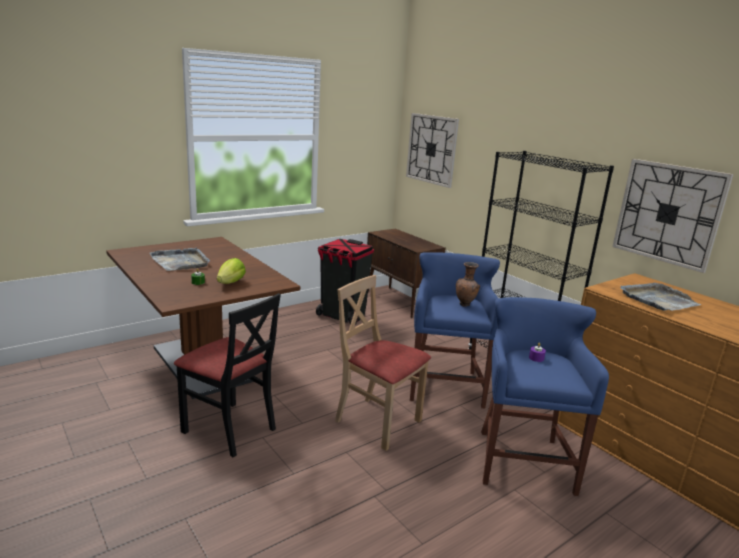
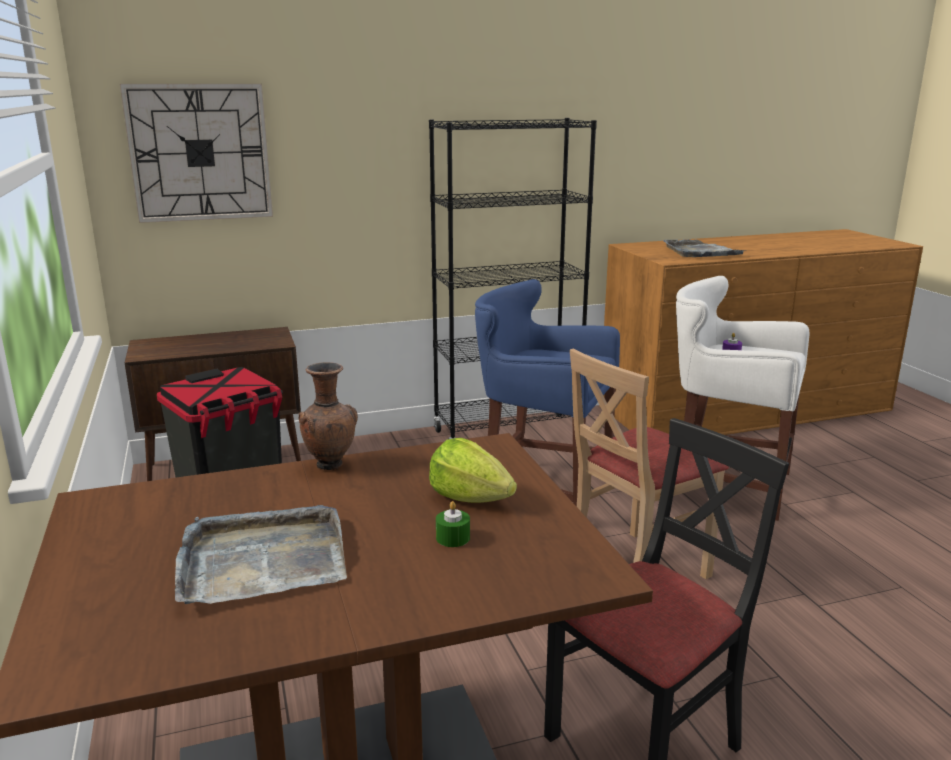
camera: 70 degrees left, 0 degrees up
(465, 305) = (557, 356): brown vase -> brown vase (330, 464)
(523, 459) = (725, 484): blue stool -> white stool
(668, 213) = (629, 163): wall clock -> none

